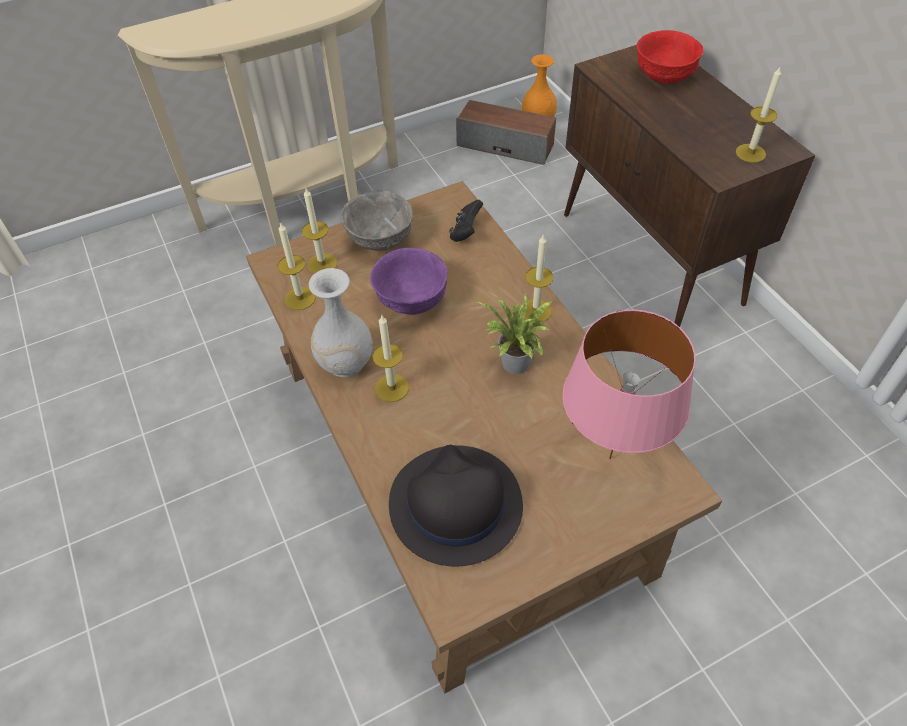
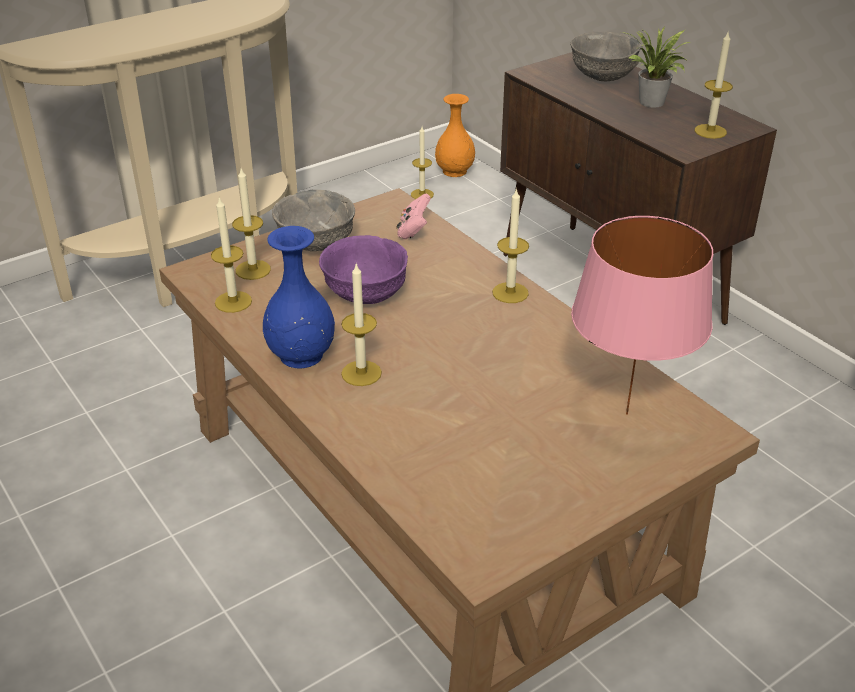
camera: 10 degrees left, 15 degrees down
(345, 362) = (300, 355): white vase -> blue vase
(454, 505) = (460, 472): black hat -> none
(465, 232) = (413, 231): black game controller -> pink game controller
(505, 145) = (422, 194): speaker -> candle
(515, 366) = (499, 342): potted plant -> potted plant (652, 103)
(665, 75) = (603, 75): red bowl -> grey bowl

